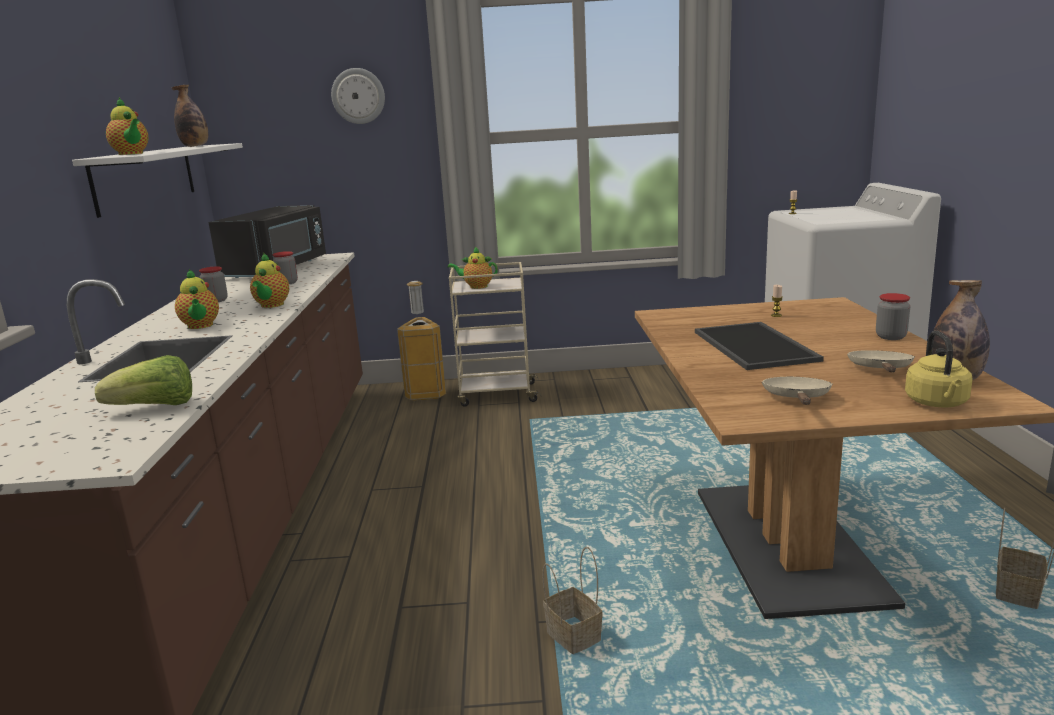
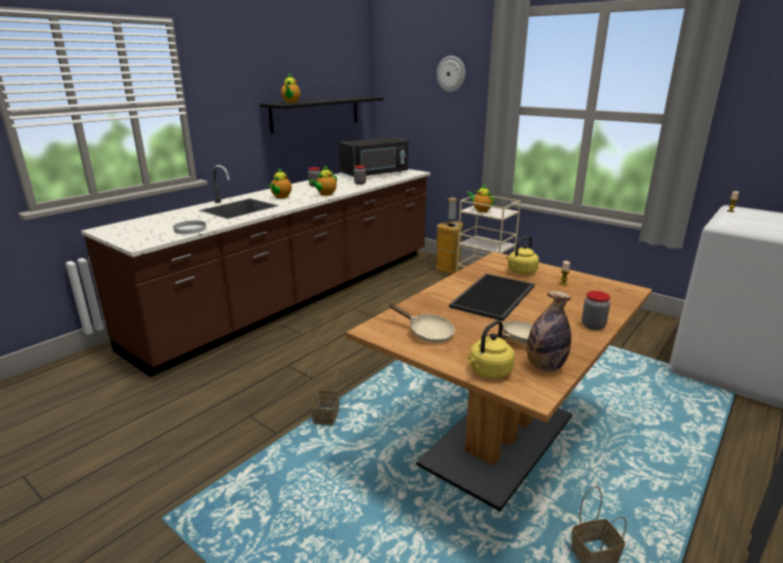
camera: 40 degrees right, 5 degrees up
(146, 177) = (316, 113): white shelf -> black shelf
(155, 407) = (190, 229): lettuce -> white plate
(195, 146) = (350, 98): bottle -> none
(713, 318) = (520, 272): none -> yellow kettle
(797, 398) = (427, 333): beige frying pan -> beige frying pan turned 75 degrees clockwise

